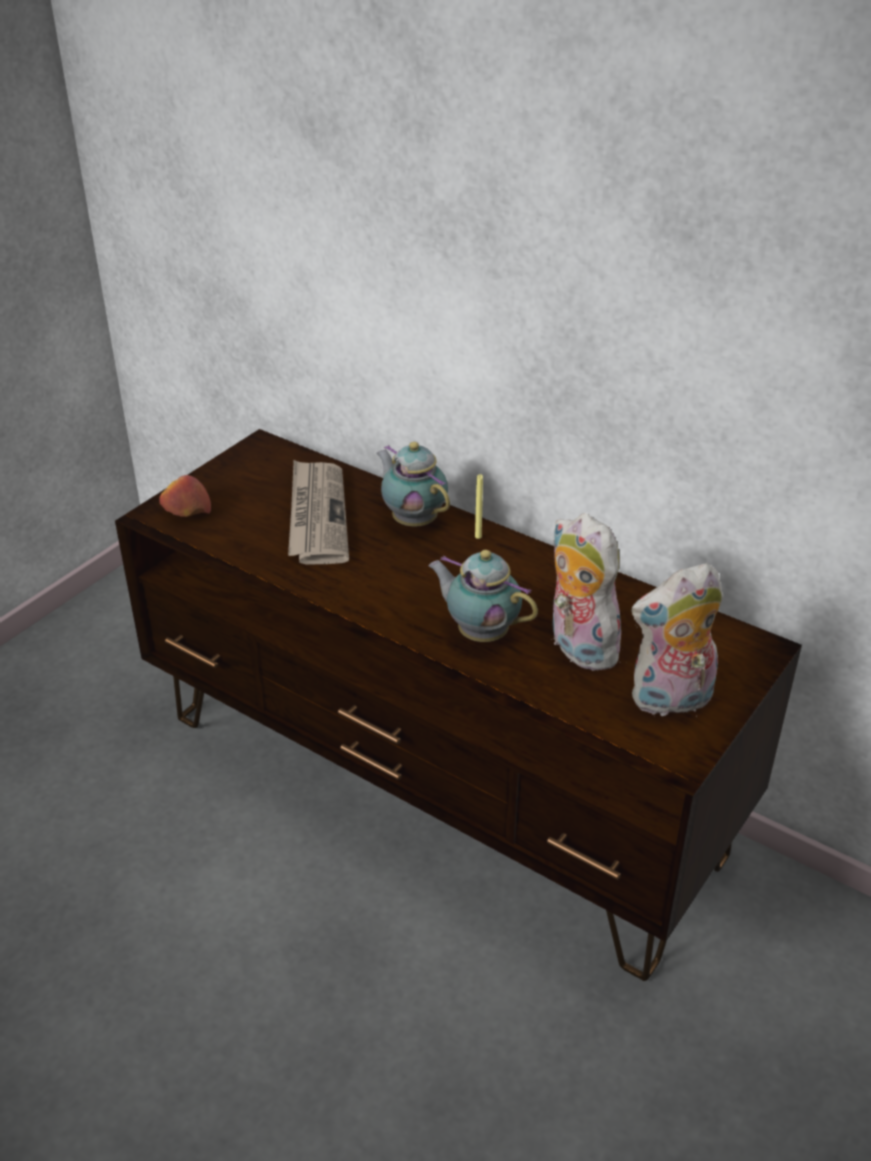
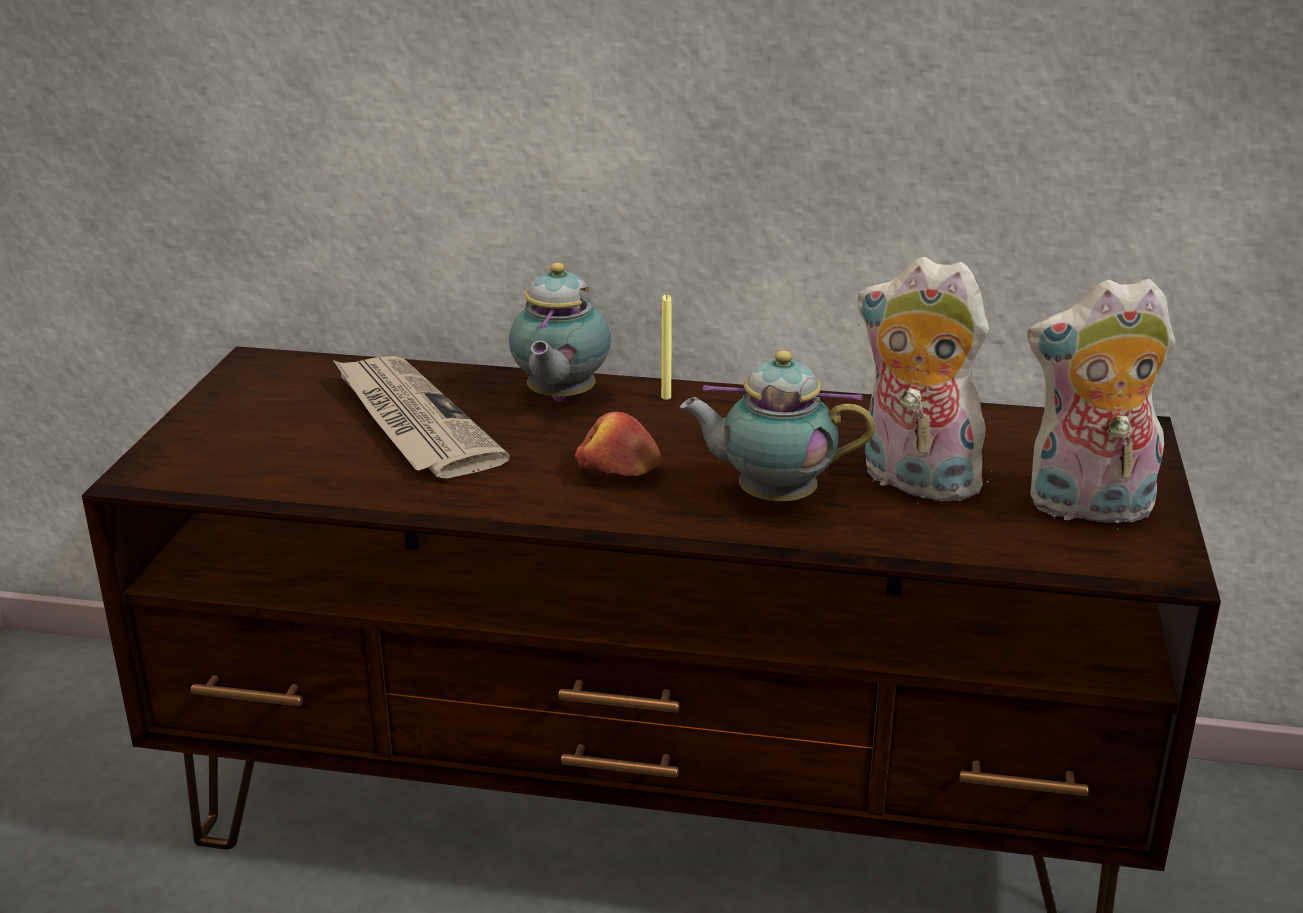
camera: 25 degrees left, 10 degrees down
(186, 509) = (195, 456): apple -> apple (618, 470)
(413, 520) = (559, 398): teapot -> teapot turned 105 degrees counterclockwise
(670, 701) = (1087, 509): plush toy -> plush toy turned 45 degrees clockwise

